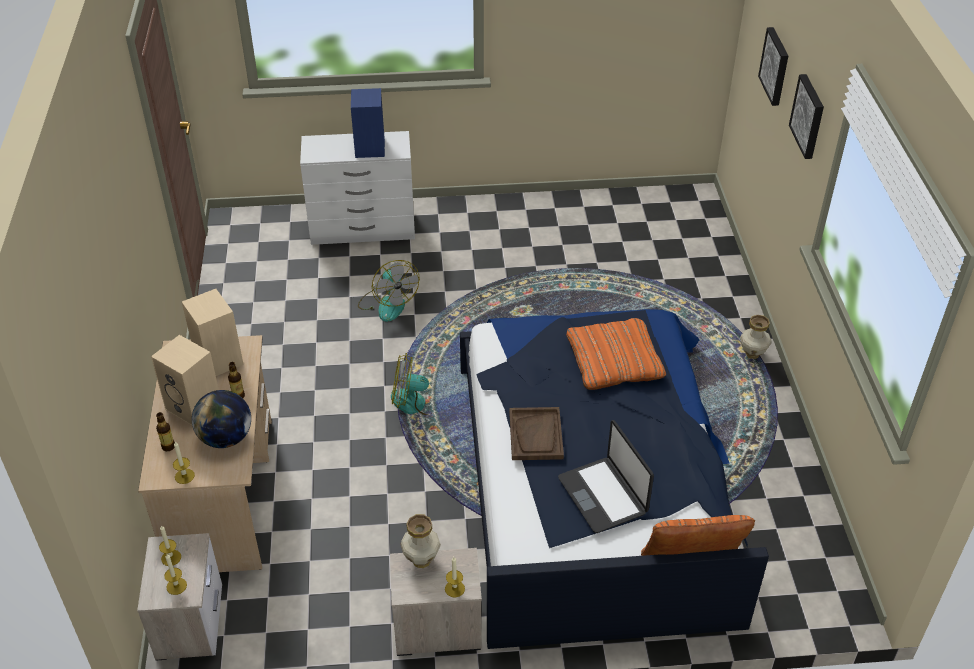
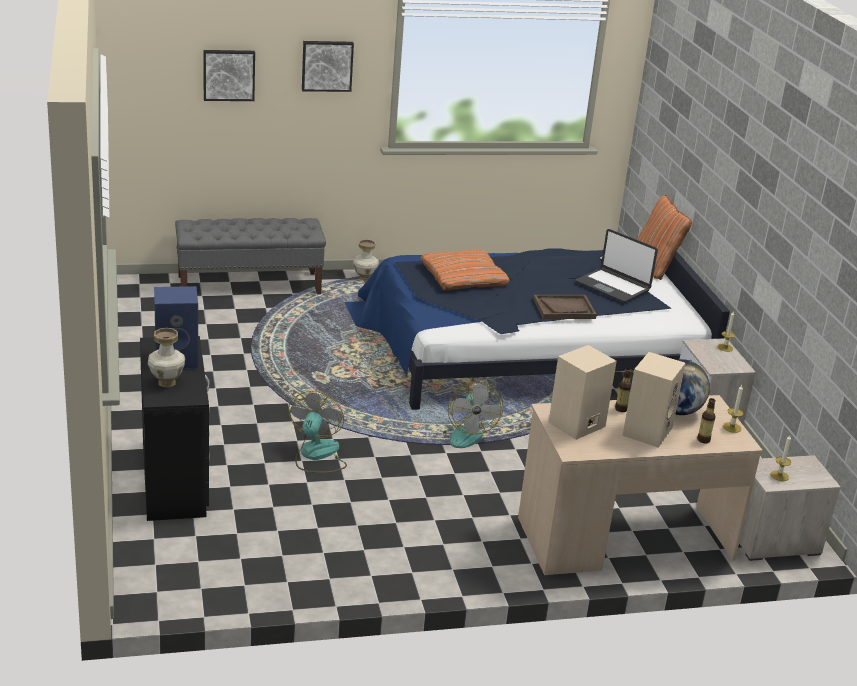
camera: 100 degrees left, 15 degrees down
(176, 586) = (805, 469): candle -> none
(363, 229) = (175, 479): white dresser -> black dresser
(387, 303) = (316, 455): fan -> fan turned 45 degrees counterclockwise
(422, 560) = (708, 360): vase -> vase (166, 382)
(603, 495) = (613, 286): laptop -> laptop turned 75 degrees clockwise
(712, 269) = (249, 285): none -> grey bench

